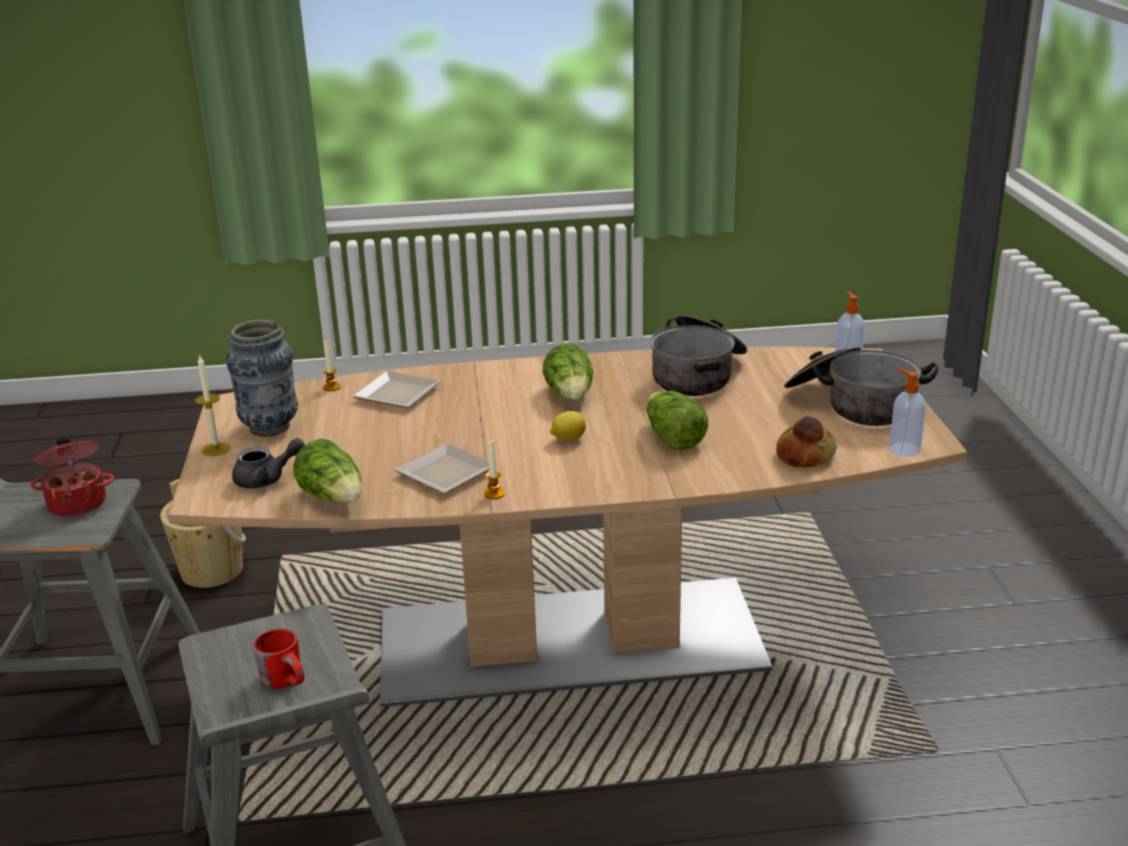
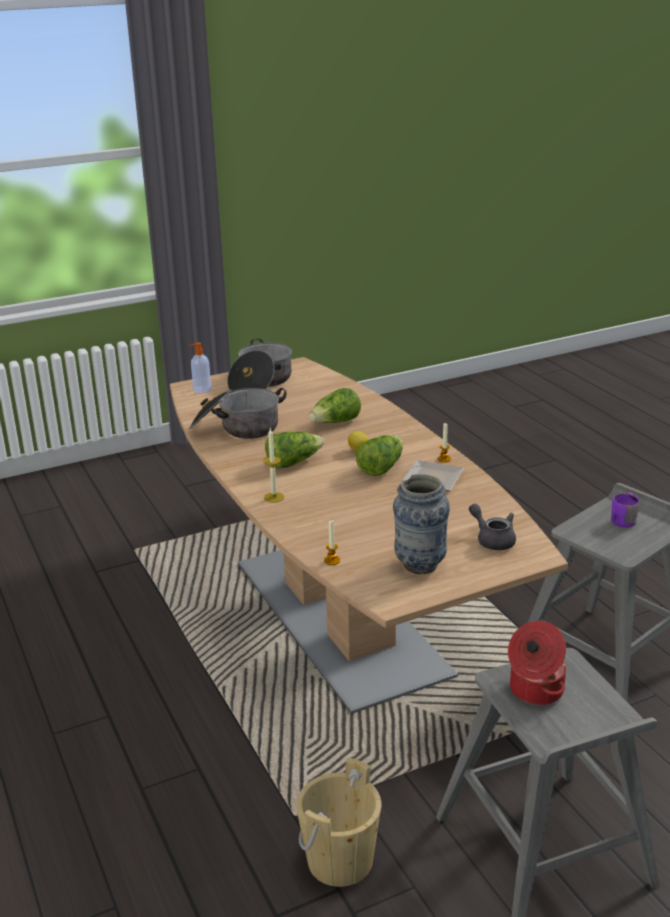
camera: 110 degrees left, 0 degrees up
(216, 449) = (470, 577): candle -> candle (274, 497)
(289, 680) = (622, 519): red mug -> purple mug
(334, 497) = (493, 507): lettuce -> lettuce (380, 467)
(400, 393) = (326, 526): plate -> none
(805, 456) = (335, 388): bread -> none
(903, 449) = (311, 368): soap dispenser -> none

